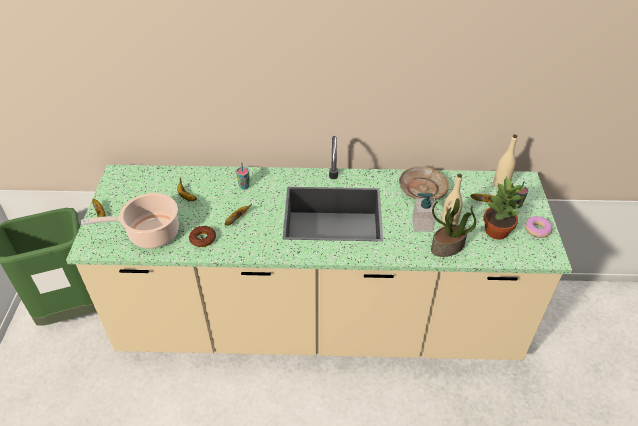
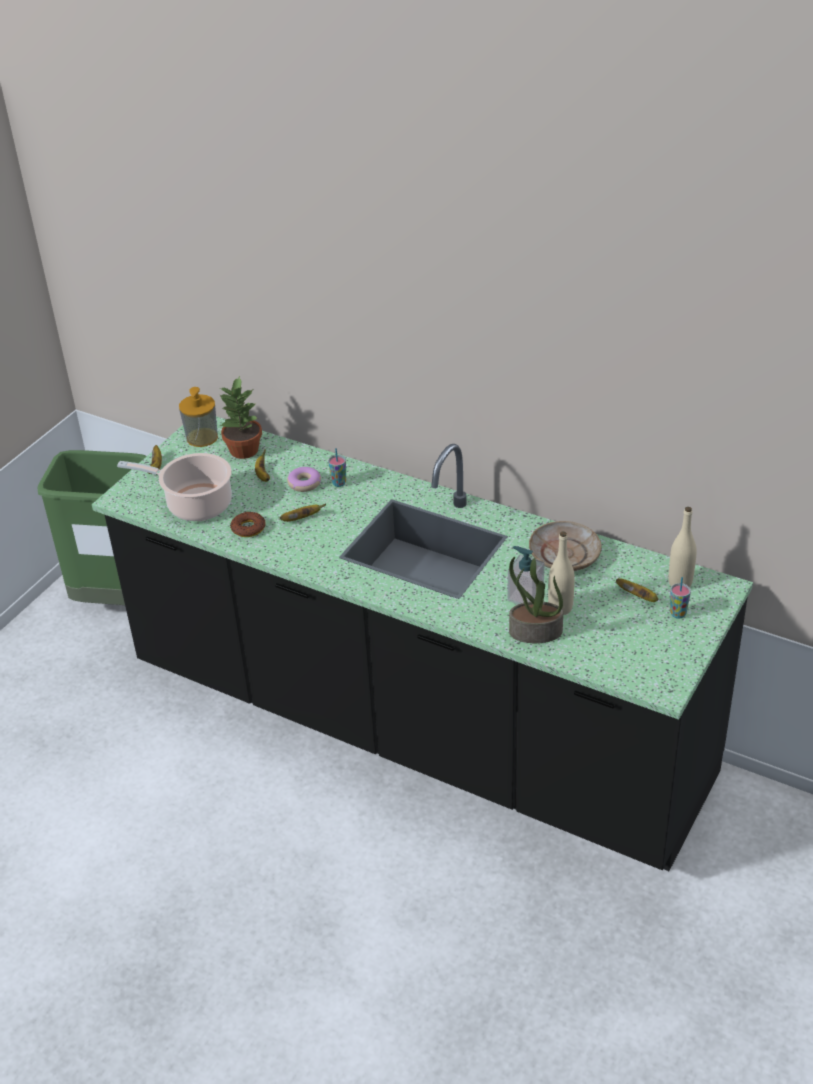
camera: 30 degrees right, 5 degrees down
(122, 183) = (202, 437): none -> soap dispenser
(319, 323) = (416, 725): beige counter -> black counter
(496, 231) = (618, 636): potted plant -> potted plant (243, 450)
(537, 230) = (678, 652): donut -> donut (304, 483)

